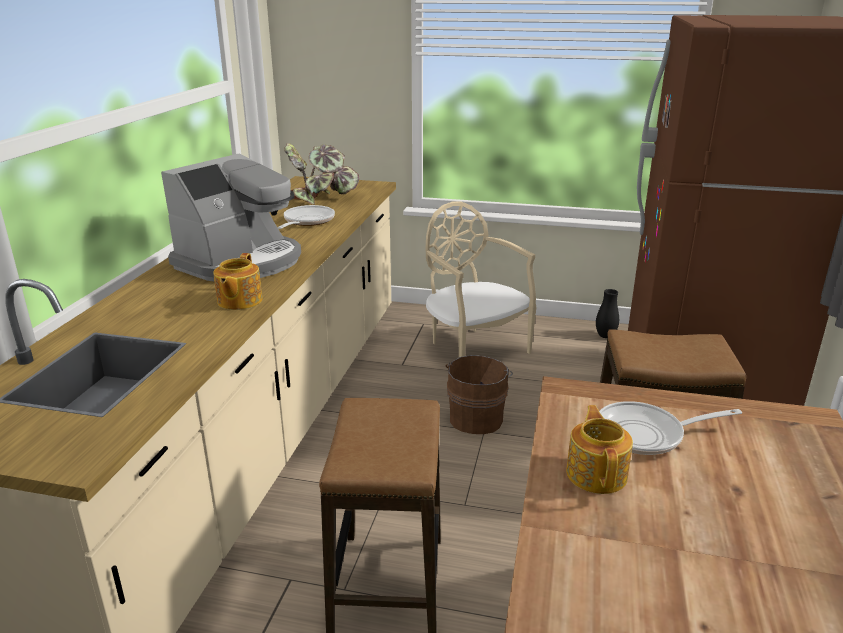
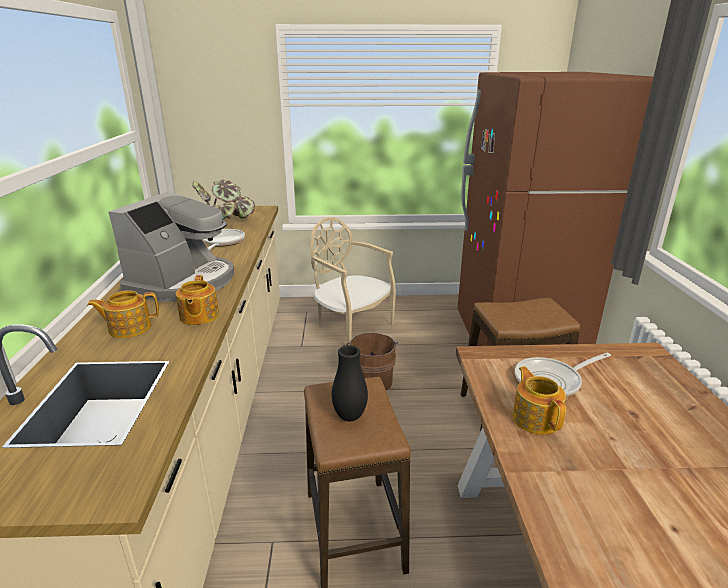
camera: 15 degrees left, 0 degrees up
(161, 304) = (129, 328): none -> teapot
(605, 336) = (440, 305): black vase -> black vase (350, 416)

